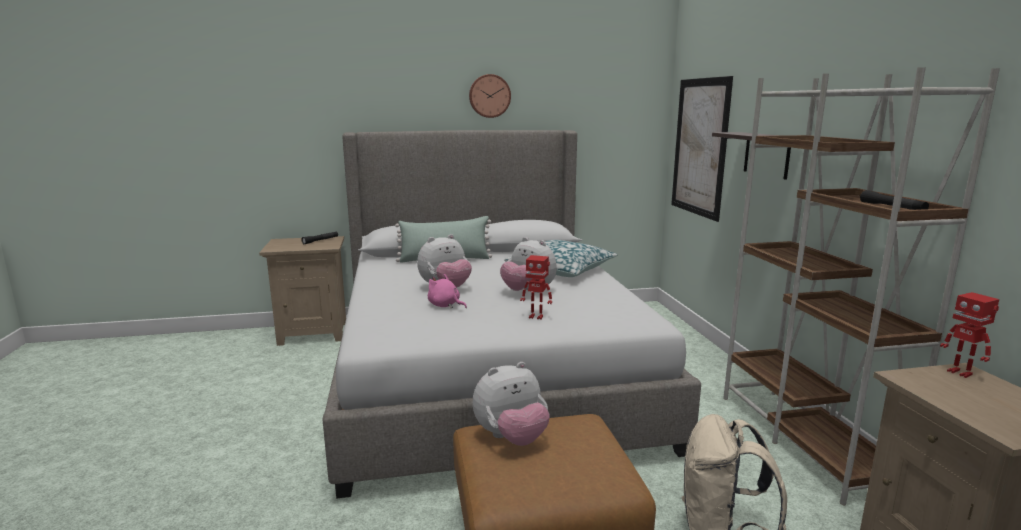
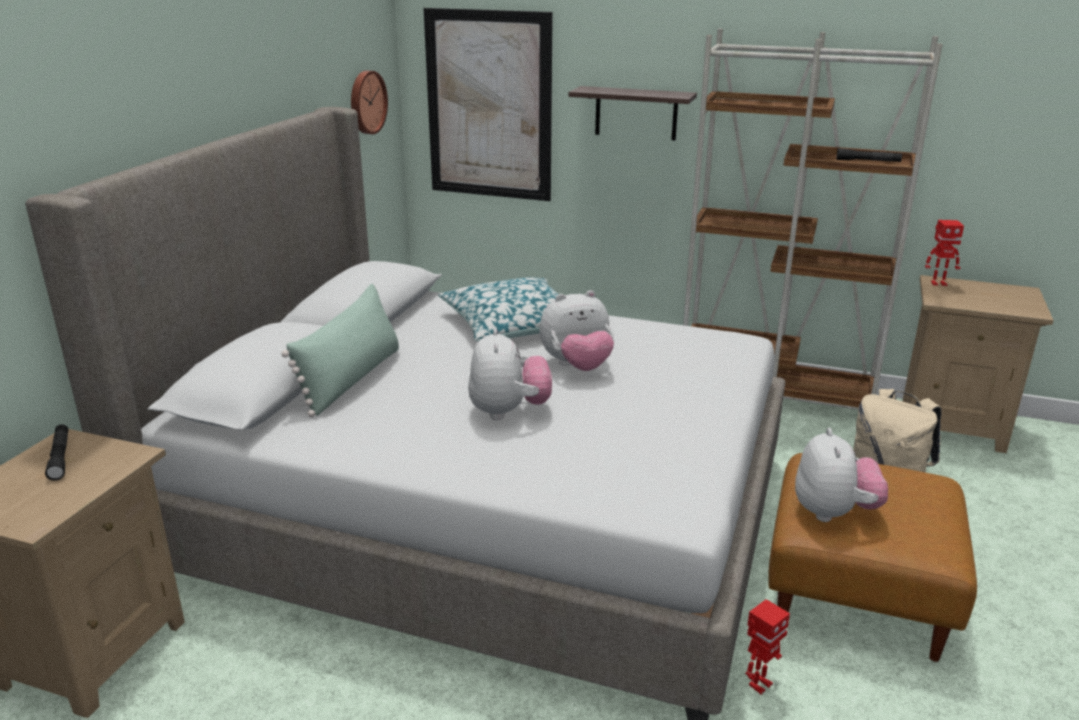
camera: 60 degrees left, 10 degrees up
(445, 305) = (591, 428): pink plush toy -> none
(489, 96) = (225, 66): wall clock -> wall clock (366, 102)
(536, 316) = (676, 386): toy robot -> toy robot (759, 684)

